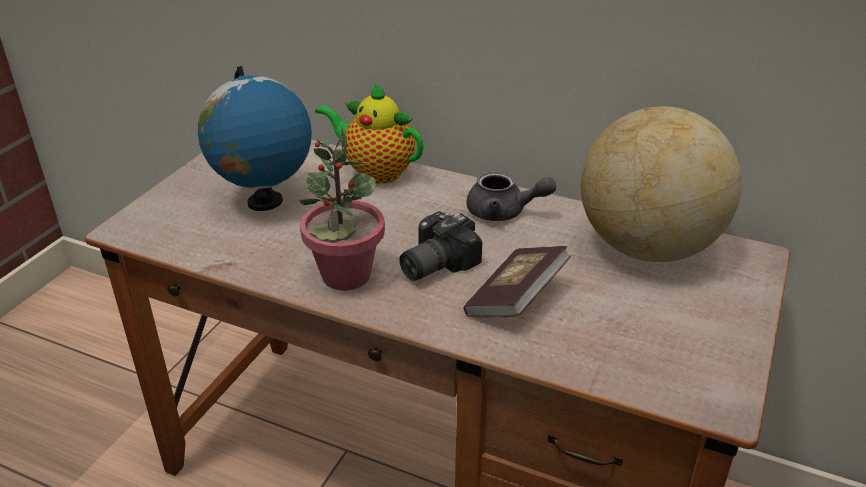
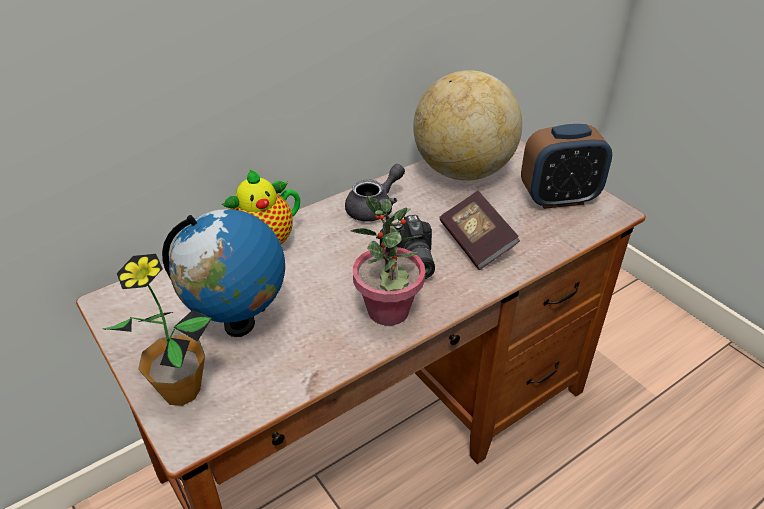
camera: 60 degrees left, 5 degrees up
(171, 206) = (181, 391): none -> potted plant
(687, 342) = (558, 198): none -> alarm clock

